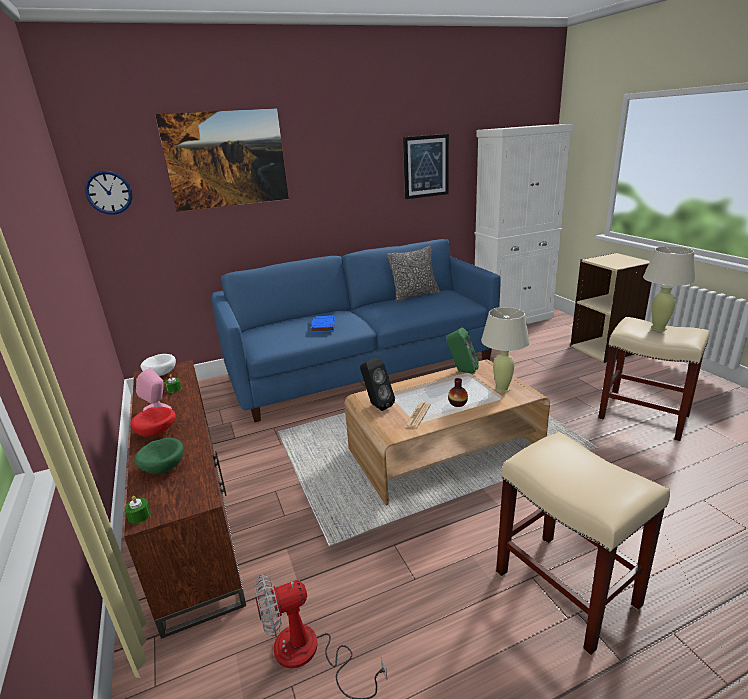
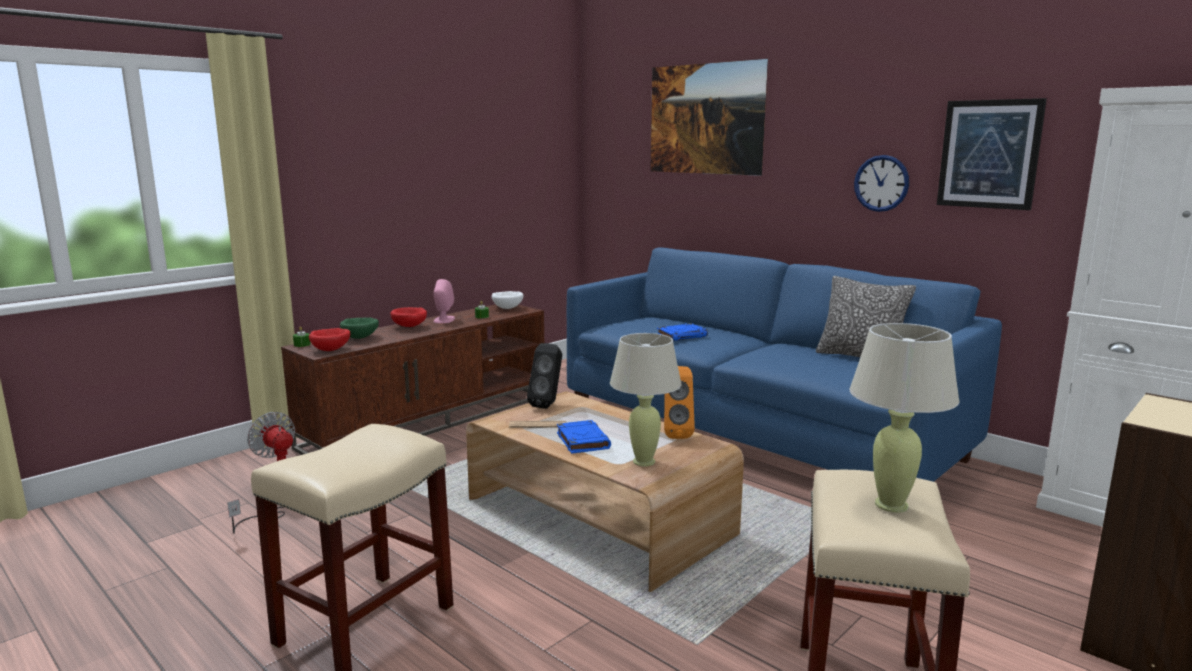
camera: 65 degrees right, 10 degrees down
(109, 192) = (605, 143): wall clock -> wall clock (881, 183)
(193, 490) = (331, 350): none -> red bowl
(457, 403) = (582, 441): vase -> blue book
(461, 371) = (676, 434): green speaker -> orange speaker

